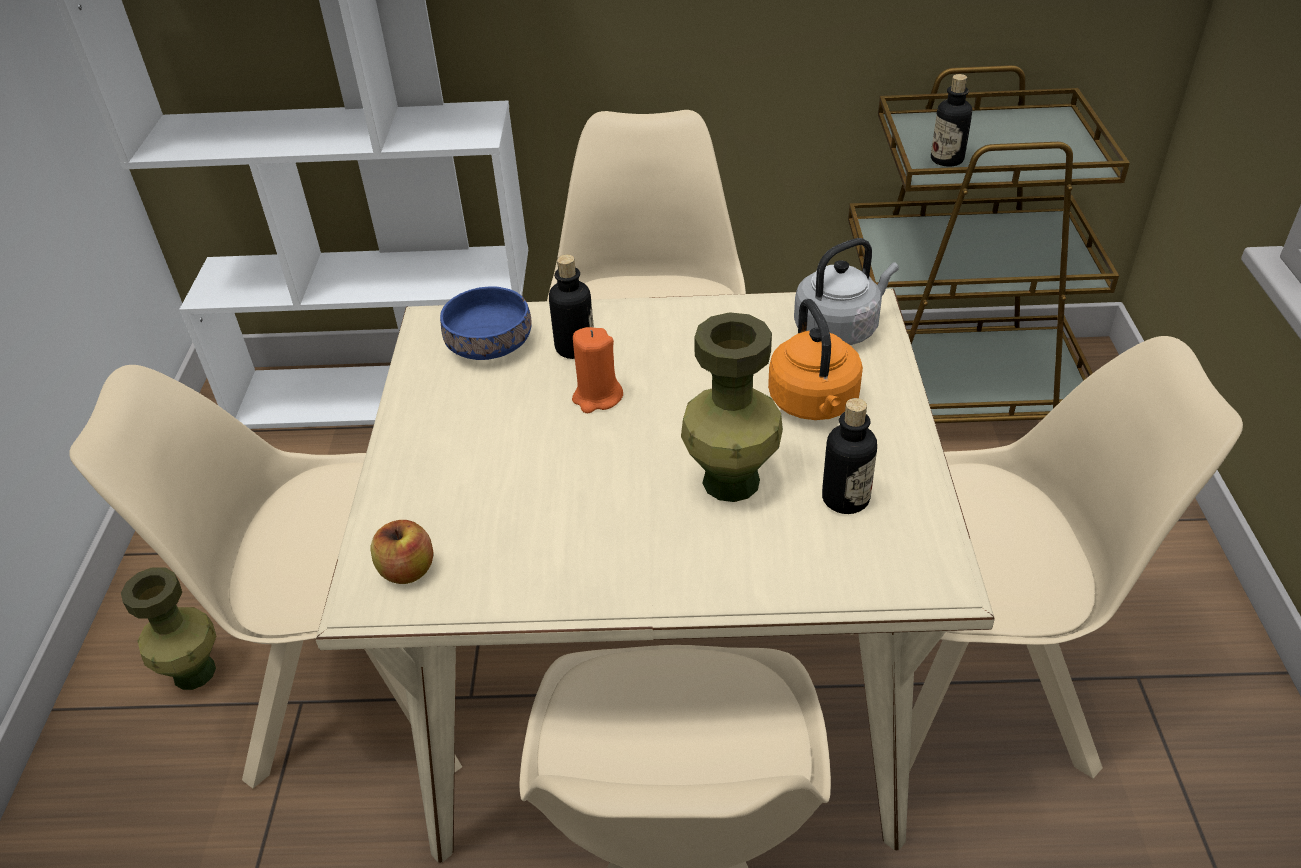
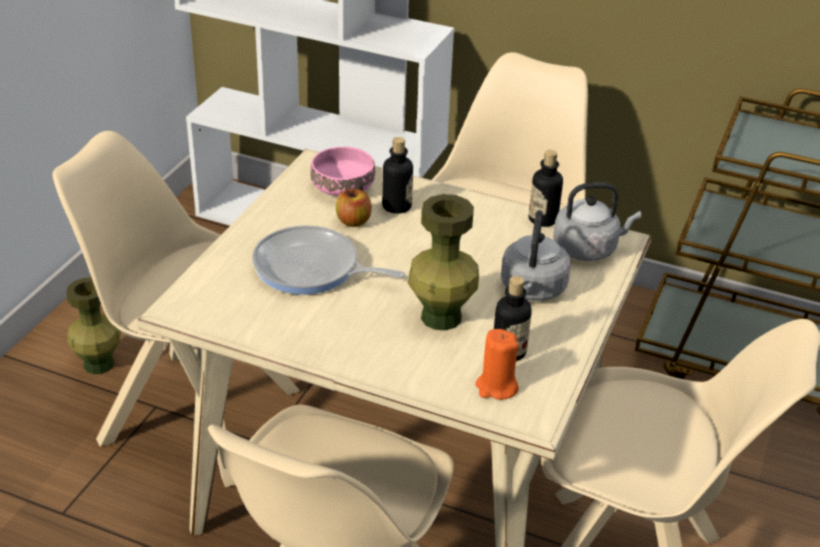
camera: 20 degrees right, 5 degrees down
(407, 570) = (210, 300): apple -> apple (353, 221)
(487, 344) = (341, 187): blue bowl -> pink bowl
(520, 472) = (311, 269): none -> frying pan
(597, 397) = (390, 240): orange candle -> orange candle (496, 387)
(814, 404) = (532, 290): orange kettle -> grey kettle
(947, 159) = (762, 157): bottle -> bottle (543, 219)

